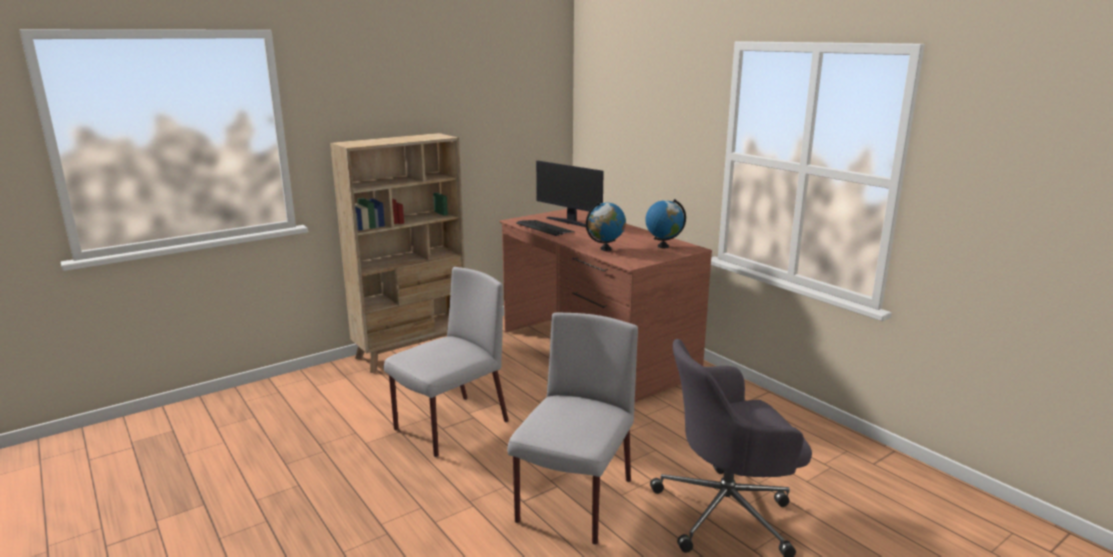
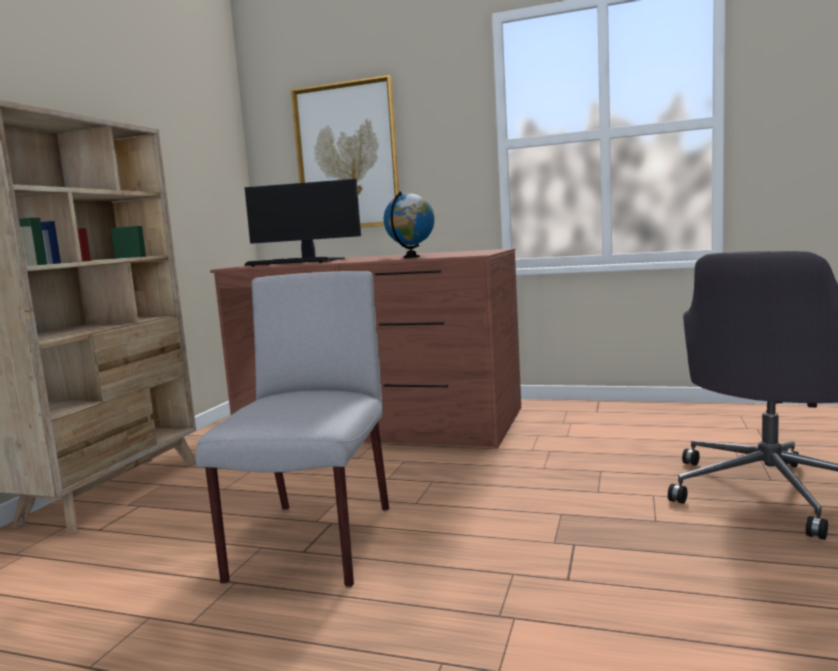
camera: 35 degrees left, 10 degrees down
(574, 502) = (626, 550): grey chair -> none
(629, 135) = (347, 157): none -> picture
(663, 246) = (463, 252): globe -> none

